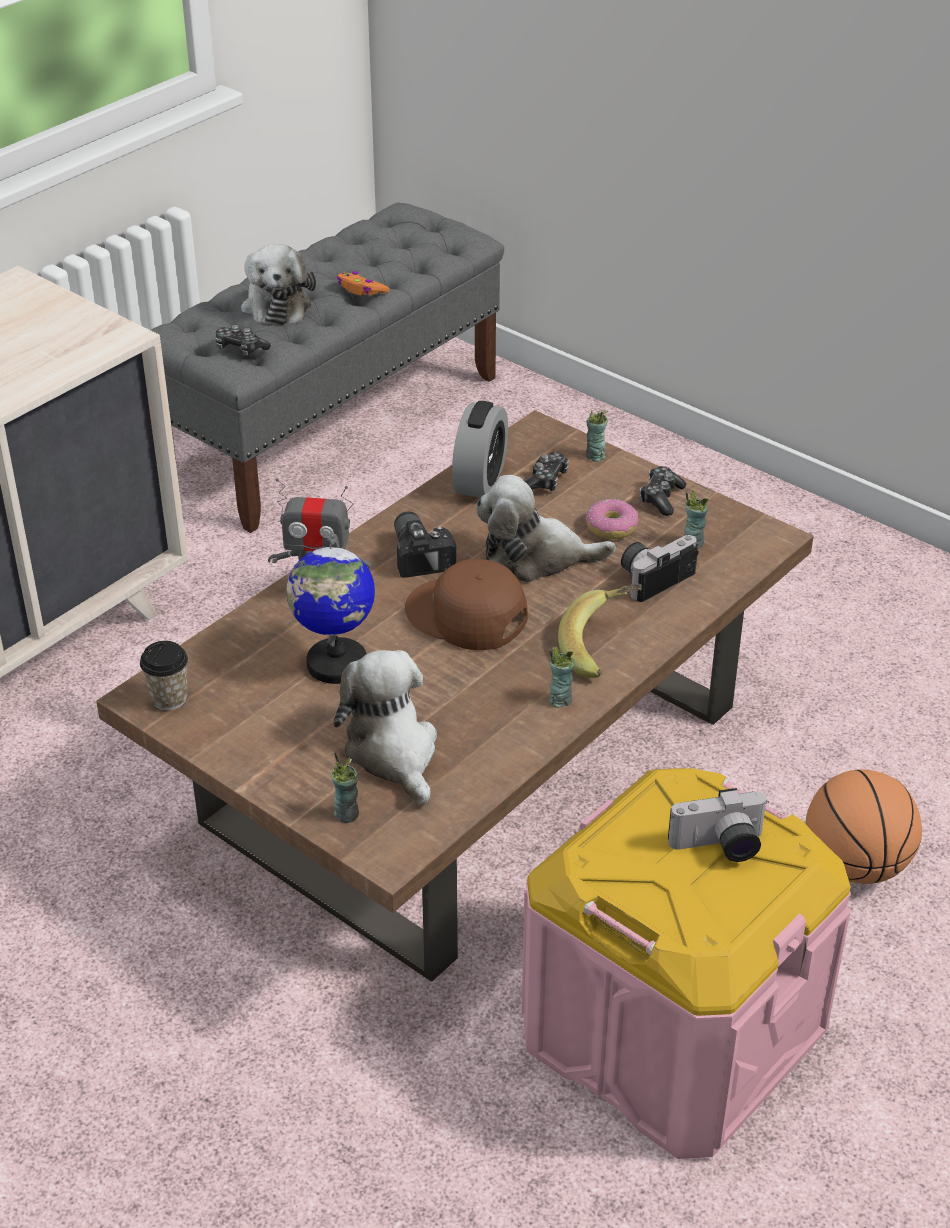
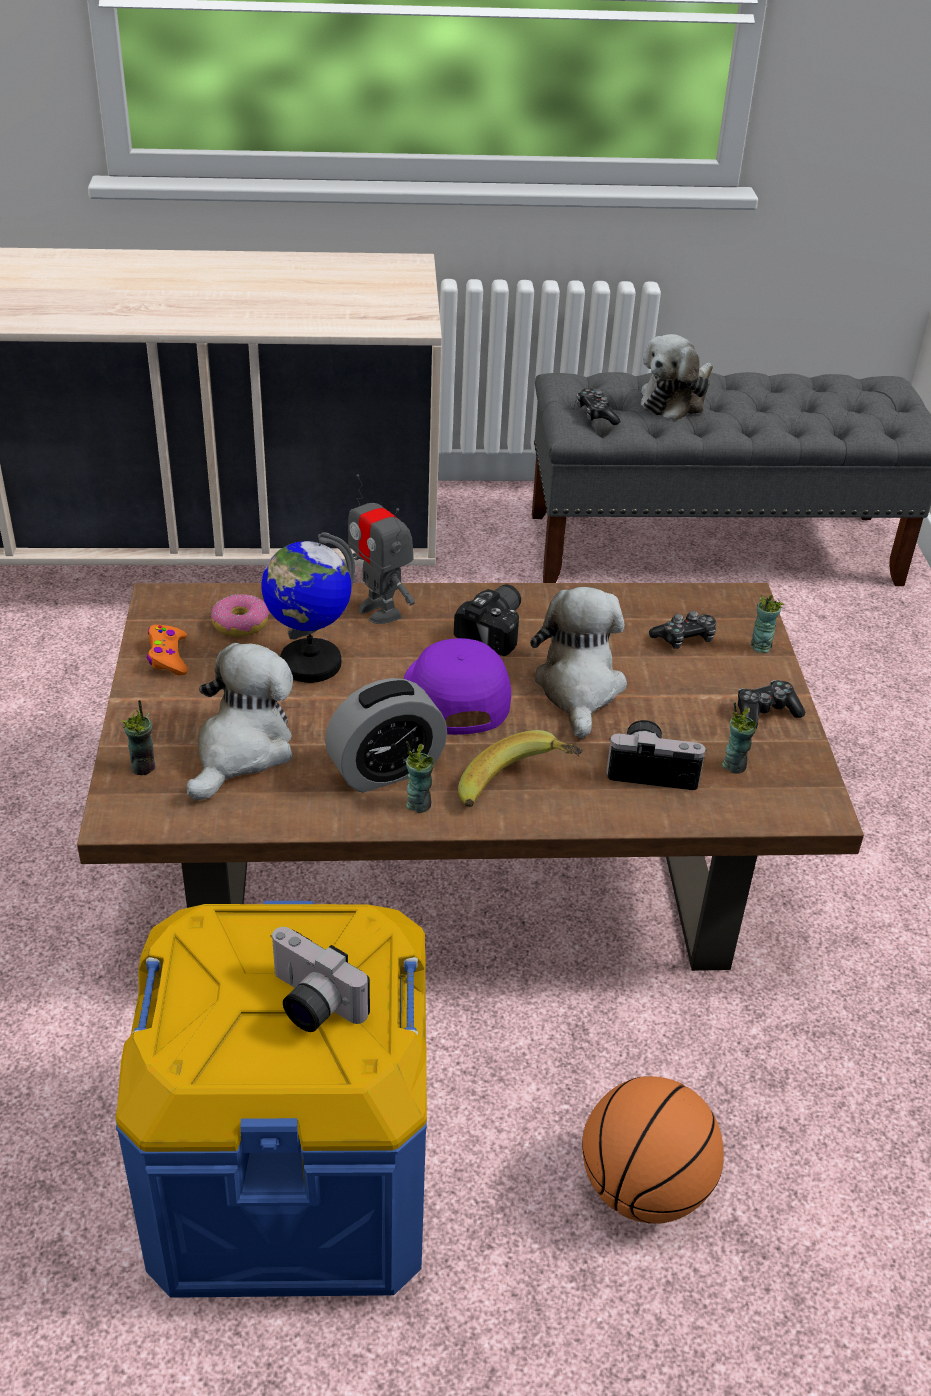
camera: 45 degrees right, 0 degrees up
(169, 698) = (174, 611): cup -> none
(361, 290) = (758, 421): orange game controller -> orange game controller (168, 656)
(466, 616) = (454, 694): brown cap -> purple cap
(480, 480) = (632, 606): alarm clock -> alarm clock (386, 770)
(535, 558) = (579, 689): plush toy -> plush toy turned 45 degrees clockwise
(611, 527) = (682, 707): donut -> donut (240, 624)
(672, 1034) = (291, 1177): pink storage box -> blue storage box

